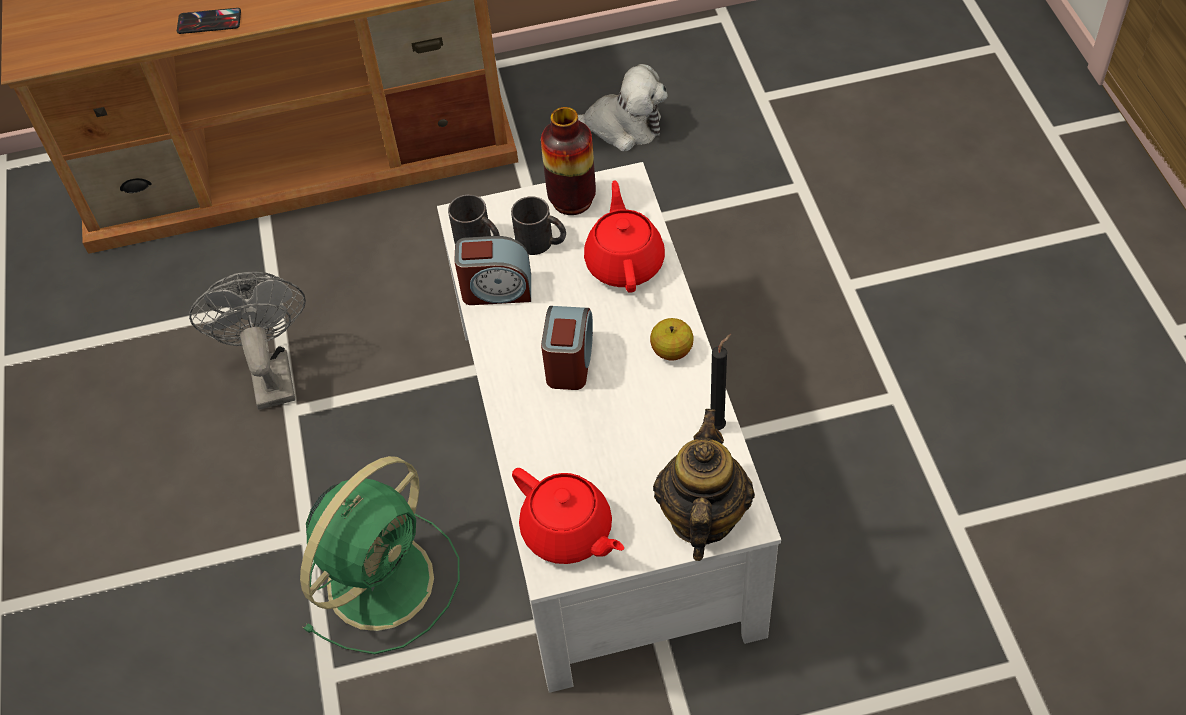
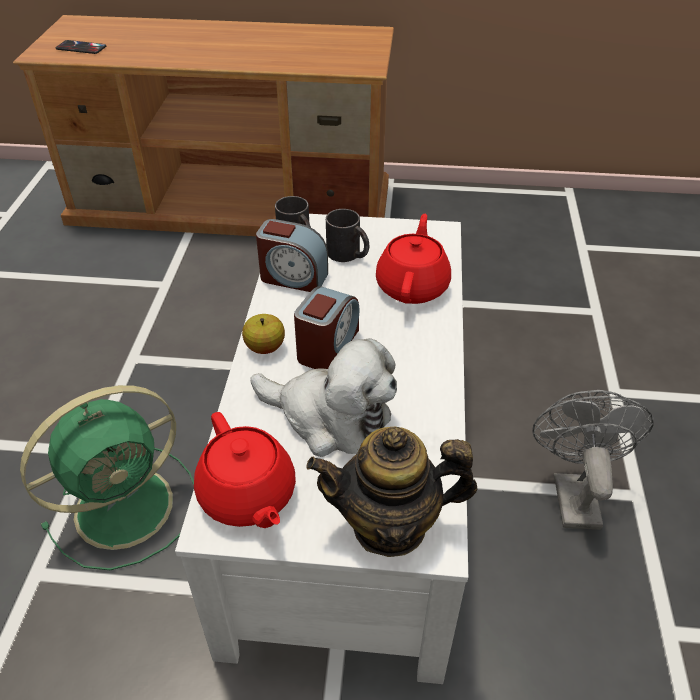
camera: 15 degrees right, 10 degrees down
(209, 22) = (172, 58): phone -> phone (81, 48)
(270, 372) = (134, 328): grey fan -> grey fan (573, 493)
(572, 200) = (389, 233): vase -> none
(621, 127) = (467, 240): plush toy -> plush toy (330, 418)
(672, 351) = (425, 364): apple -> apple (265, 347)
(701, 517) = (390, 525): teapot -> teapot turned 120 degrees counterclockwise
(719, 425) = (444, 441): black candle -> none

